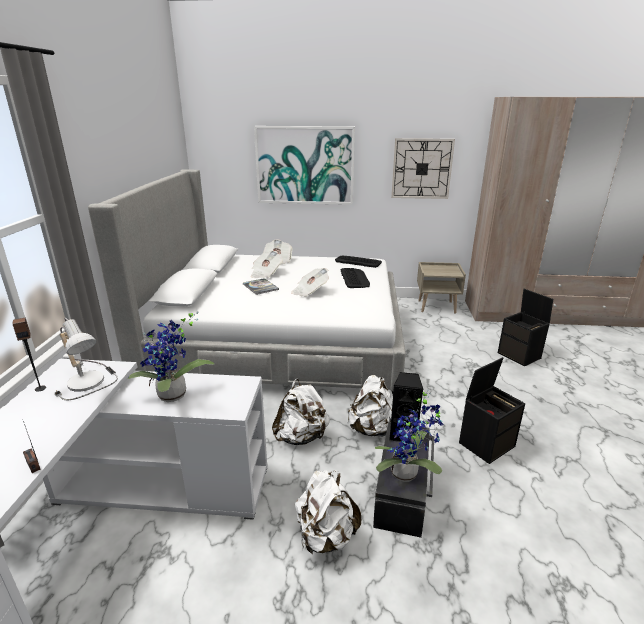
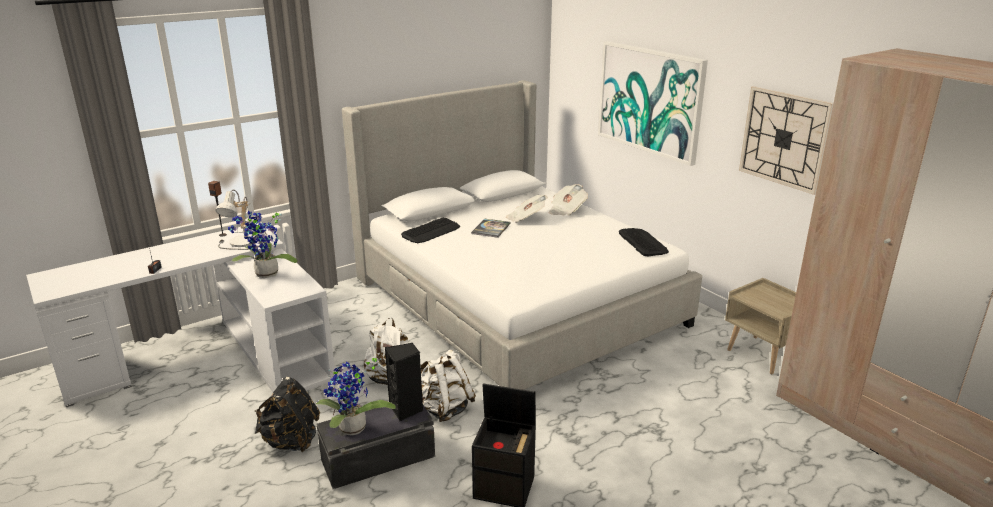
camera: 50 degrees right, 0 degrees up
(310, 292) = (518, 251): newspaper -> none
(325, 537) = (291, 441): white backpack -> black backpack
(354, 278) = (590, 257): keyboard -> keyboard (431, 231)
(520, 356) = (739, 459): black storage box -> none

